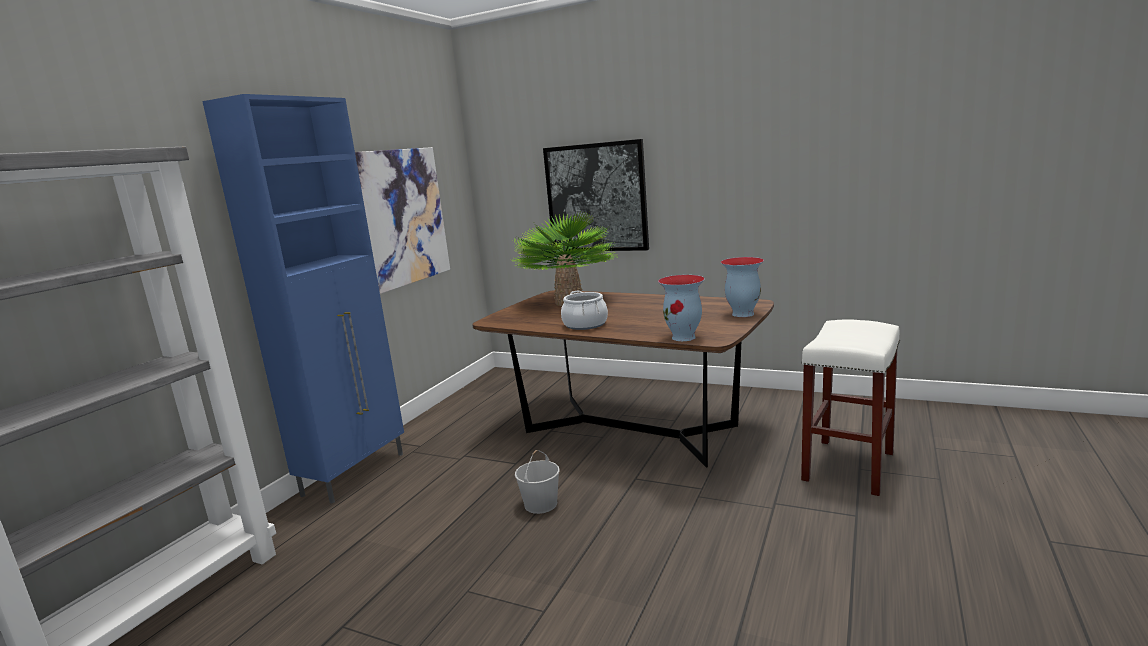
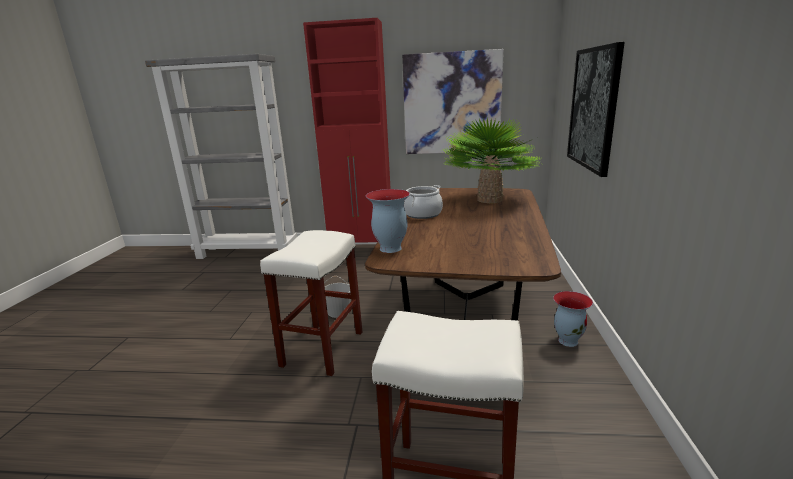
camera: 70 degrees right, 5 degrees up
(356, 473) = (362, 250): blue cabinet -> red cabinet
(625, 519) = (323, 348): none -> white stool
(742, 314) = (482, 263): vase -> vase (568, 340)

